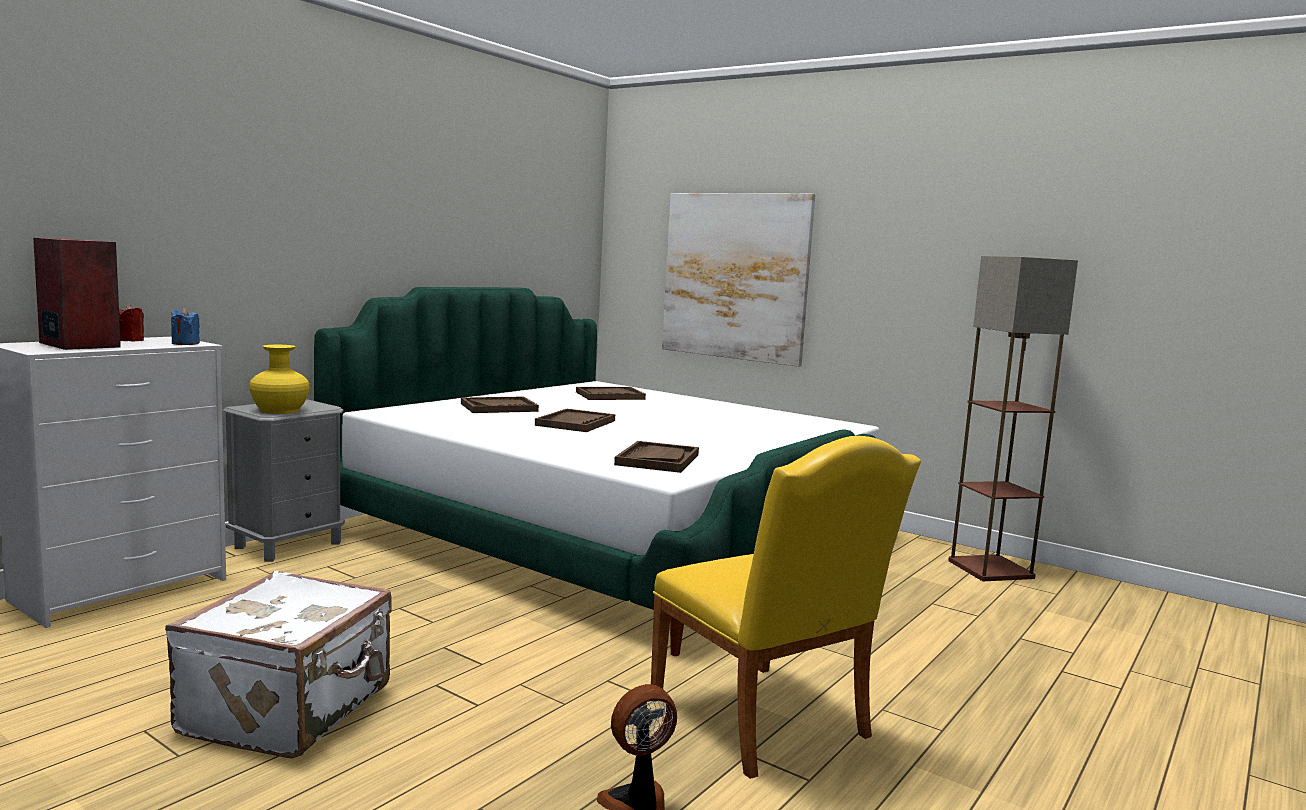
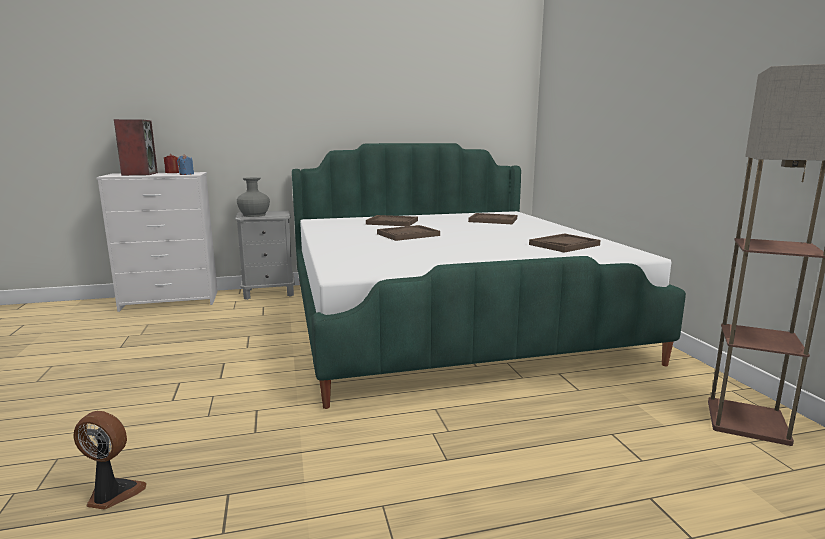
camera: 40 degrees right, 5 degrees up
(279, 410) = (254, 215): yellow vase -> grey vase
(291, 710) = (106, 374): white suitcase -> none
(657, 459) = (380, 262): brown tray -> brown tray (564, 245)
(735, 276) = (604, 125): picture -> none
(767, 724) = (282, 478): yellow chair -> none

